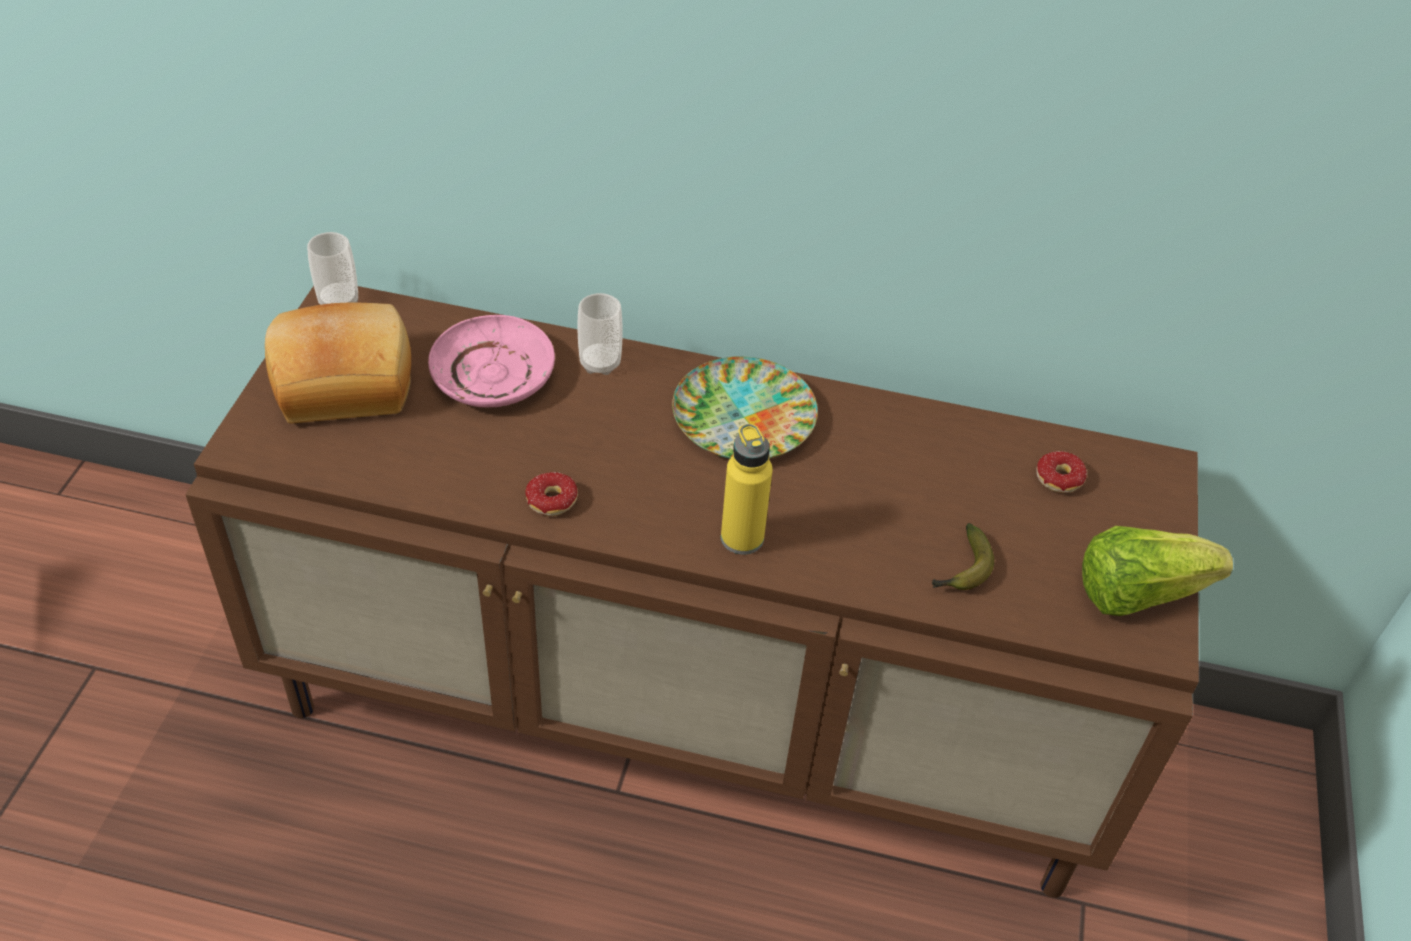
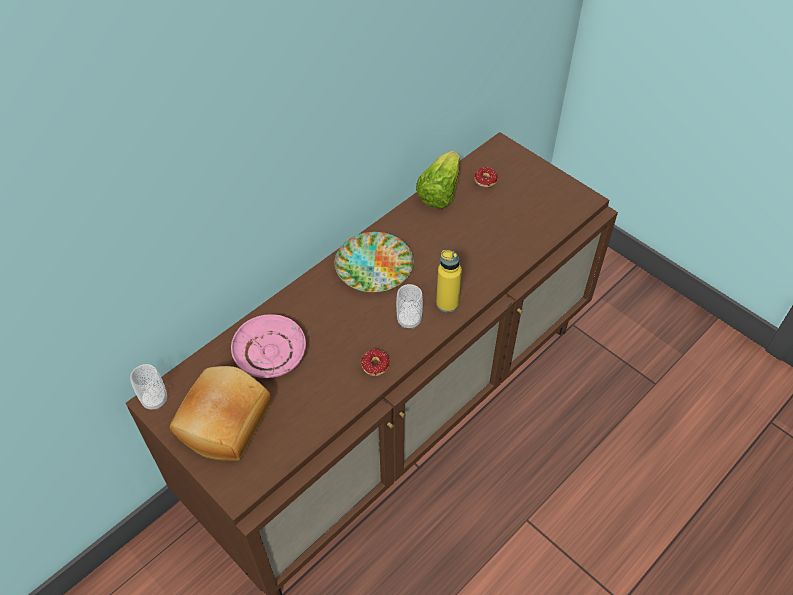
camera: 55 degrees left, 5 degrees up
(600, 363) = (296, 304): cup -> cup (409, 320)
(962, 570) = (513, 238): banana -> none
(1138, 592) = (558, 191): lettuce -> lettuce (439, 192)

